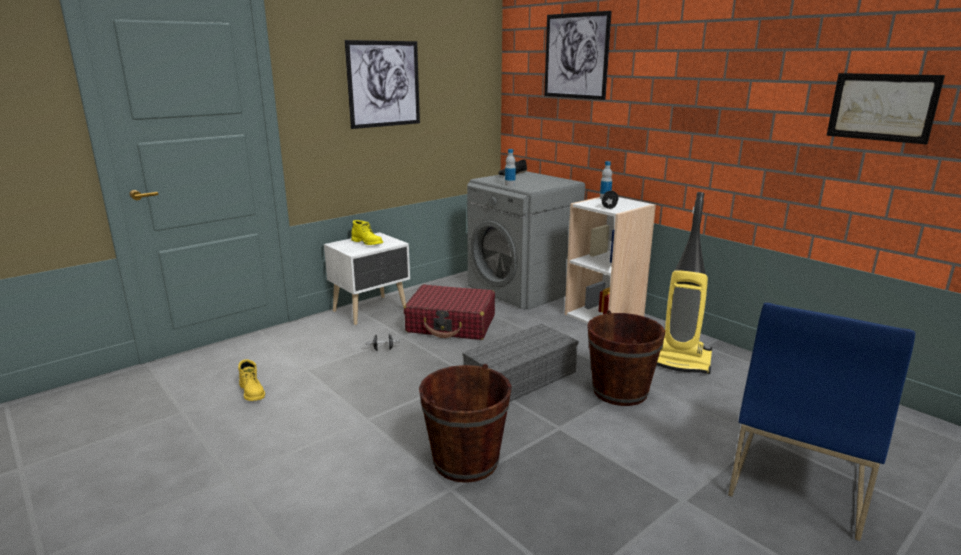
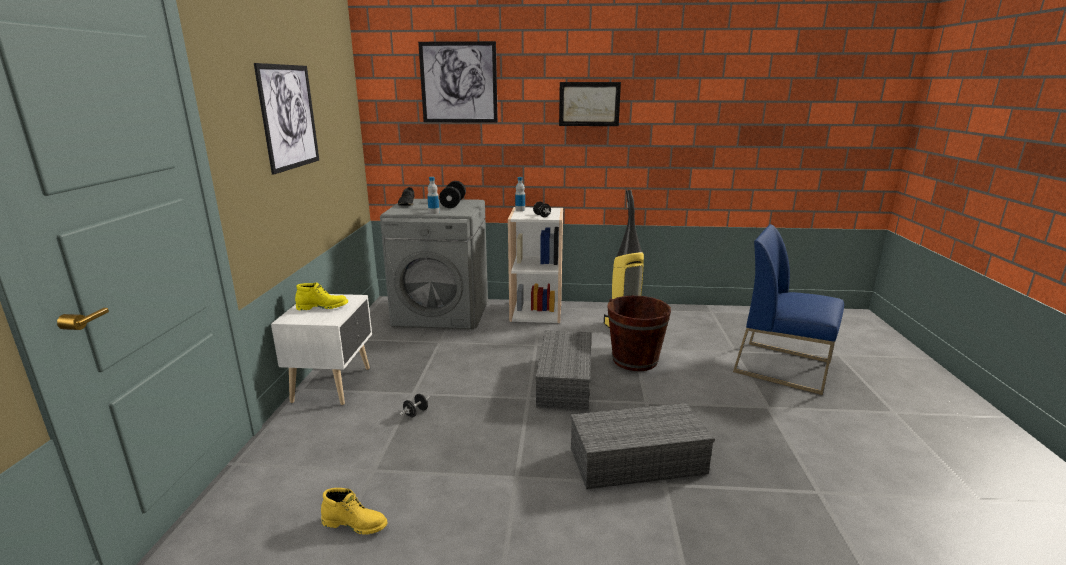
camera: 45 degrees left, 0 degrees up
(451, 324) = (437, 364): red suitcase -> none
(466, 461) = (638, 459): brown bucket -> grey storage box
(546, 181) = (453, 203): none -> black dumbbell
(796, 479) = (783, 366): blue chair -> blue chair turned 135 degrees clockwise
(882, 107) = (724, 116): picture -> picture (589, 104)

